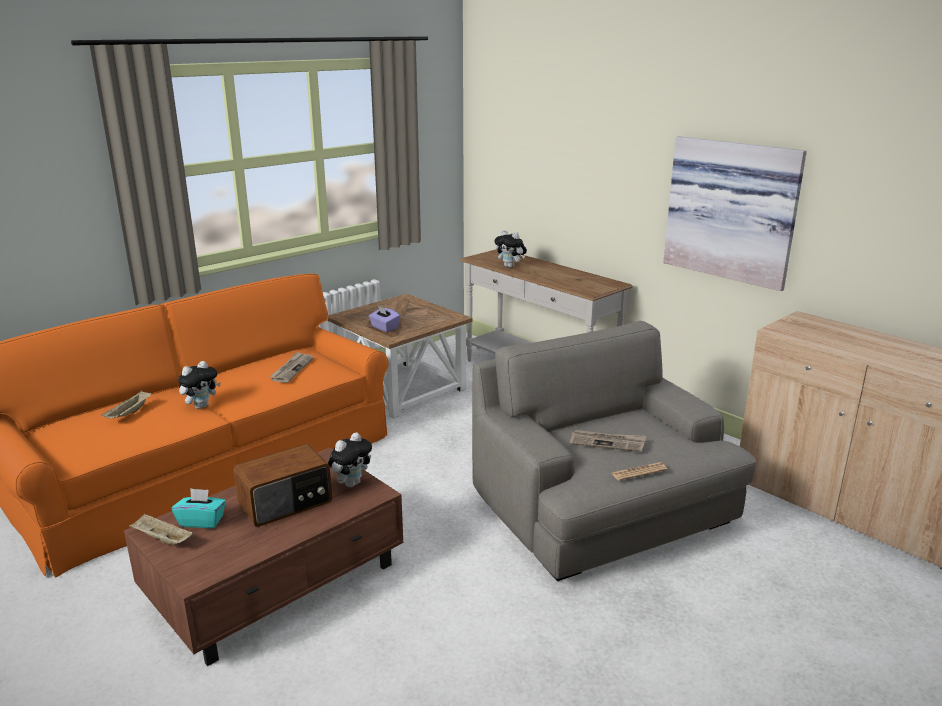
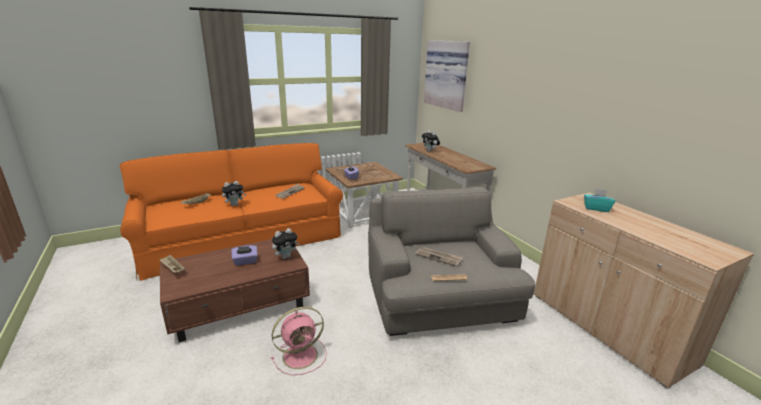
camera: 15 degrees right, 0 degrees up
(202, 521) = (198, 263): turquoise tissue box -> turquoise tissue box (596, 208)
(286, 503) = (245, 261): radio -> purple tissue box
(435, 640) = (301, 355): none -> pink fan
(732, 210) = (556, 124): picture -> picture (447, 74)

